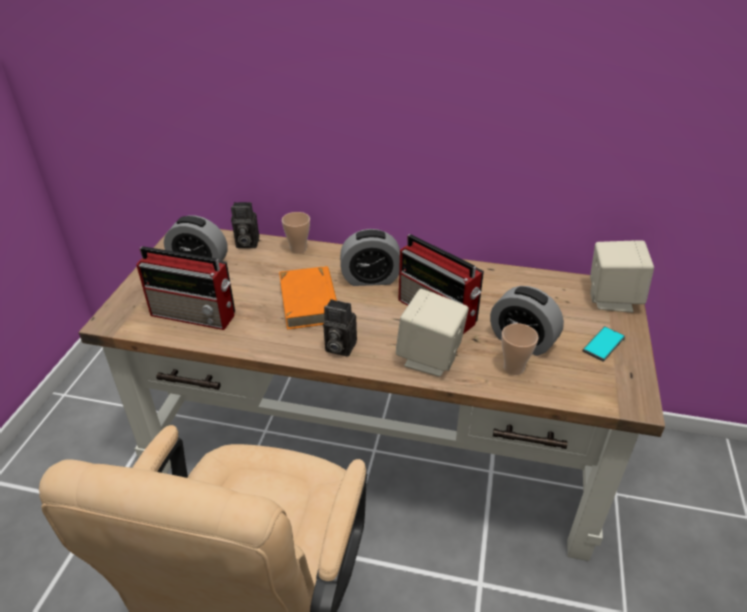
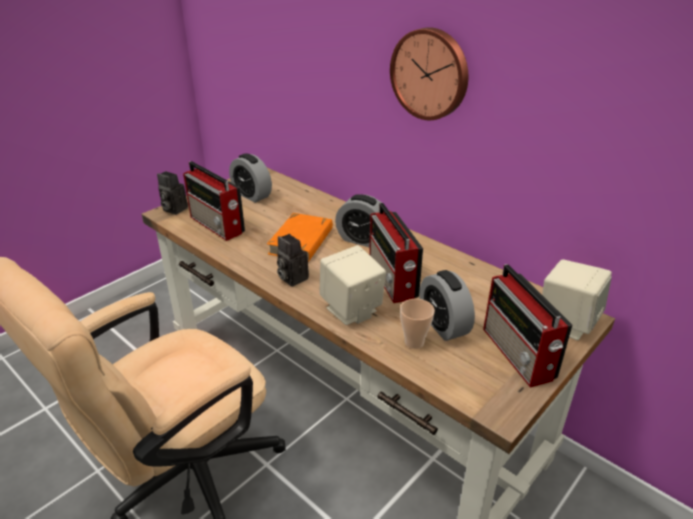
camera: 30 degrees right, 5 degrees down
(246, 243) = (296, 190): camera -> camera (173, 209)
(298, 249) = (329, 204): cup -> none
(418, 81) = (430, 74): none -> wall clock
(603, 344) = (519, 355): phone -> radio

